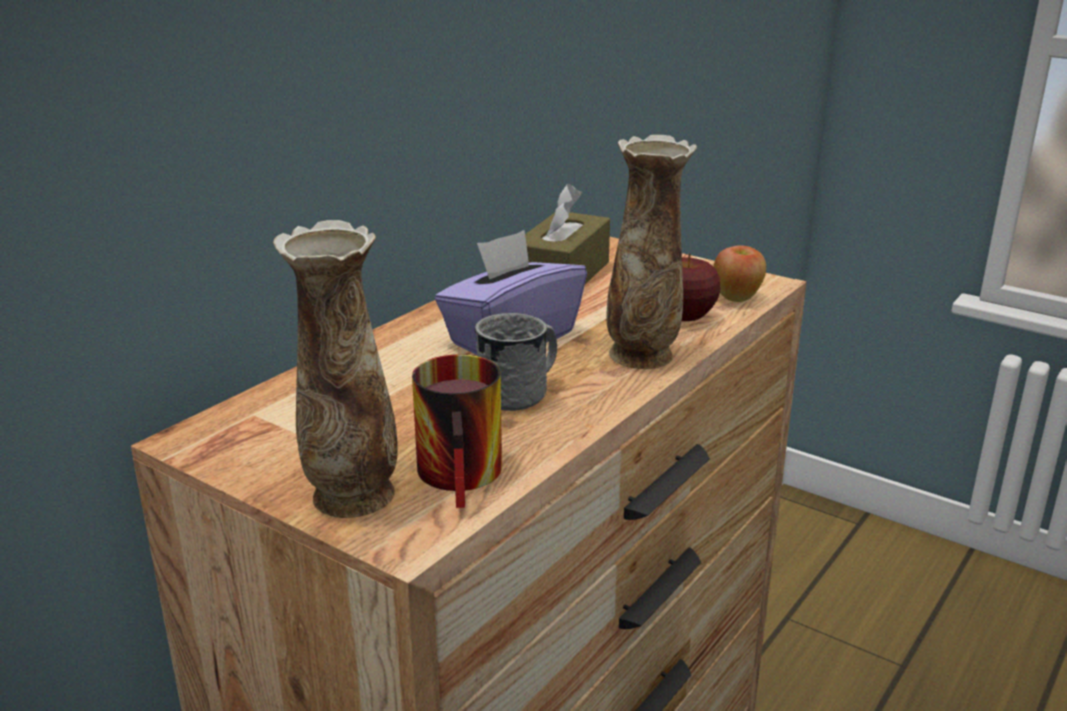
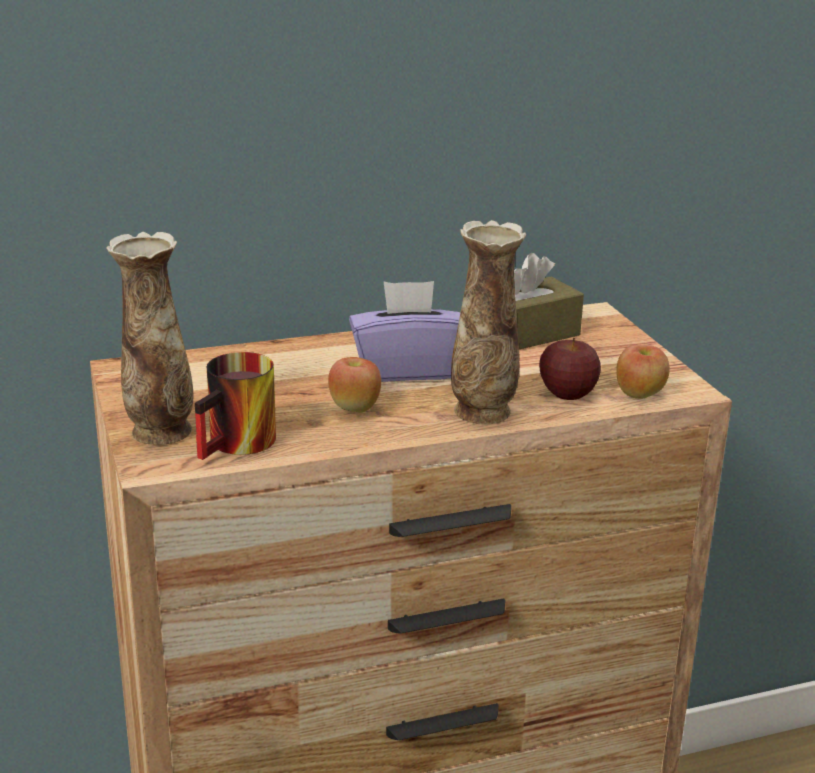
camera: 35 degrees right, 0 degrees up
(522, 393) = (354, 408): grey mug -> apple

